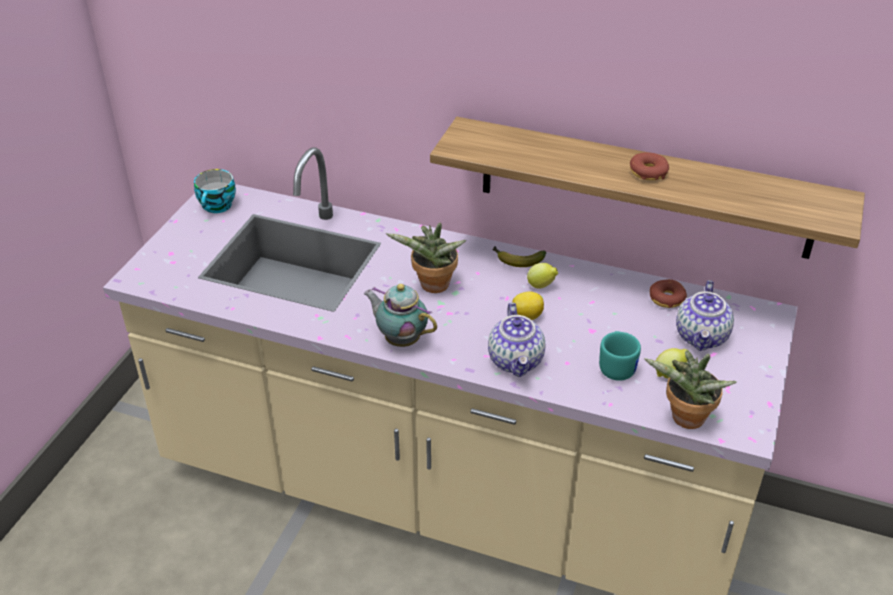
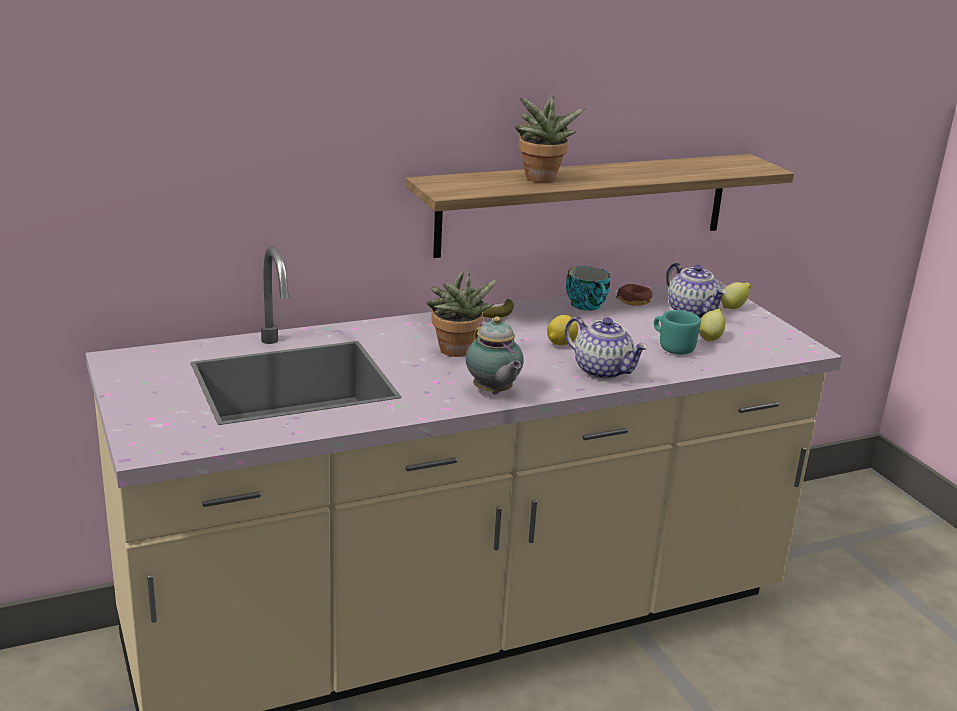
camera: 45 degrees left, 15 degrees down
(218, 207) = (139, 369): cup -> cup (588, 305)
(400, 339) = (493, 392): teapot -> teapot turned 105 degrees counterclockwise
(541, 286) = (538, 323): lemon -> lemon (734, 307)
(648, 172) = (612, 173): donut -> none
(685, 420) = (763, 358): potted plant -> potted plant (540, 180)

